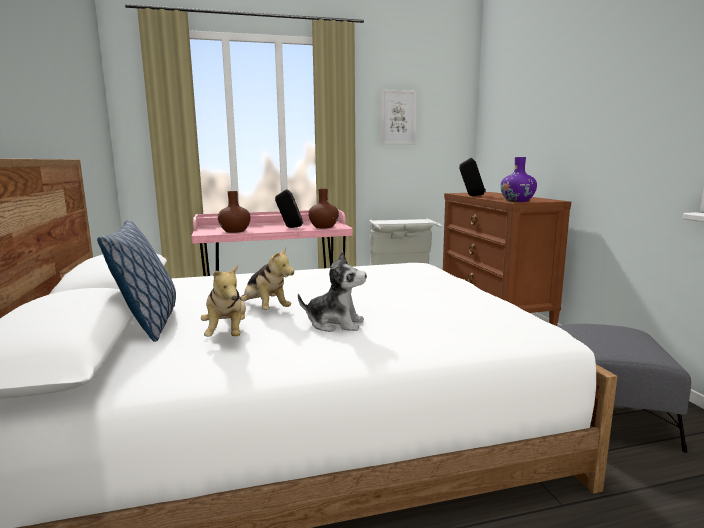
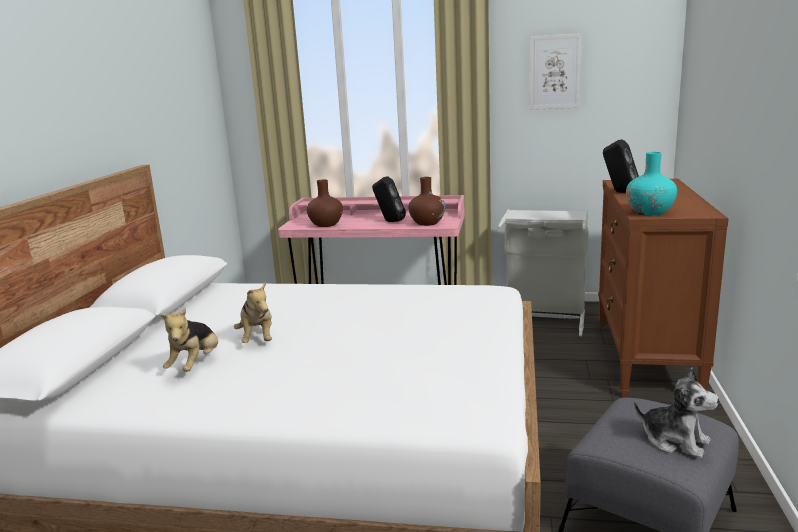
camera: 25 degrees right, 5 degrees up
(148, 325) = (152, 343): pillow -> none
(335, 324) = (290, 368): plush toy -> plush toy (675, 441)
(517, 201) = (650, 212): purple vase -> turquoise vase

